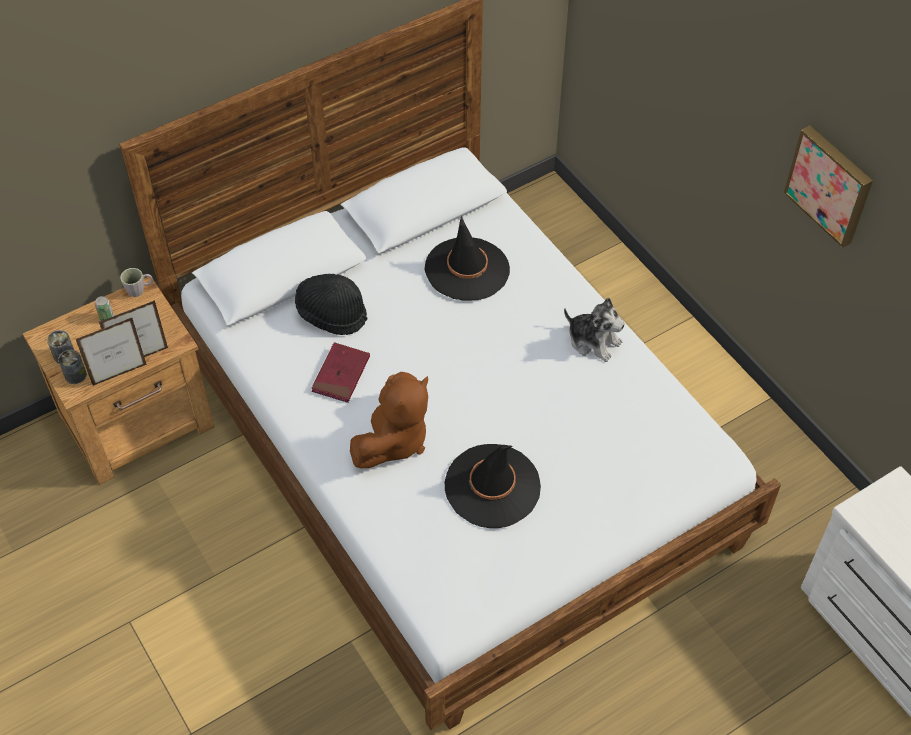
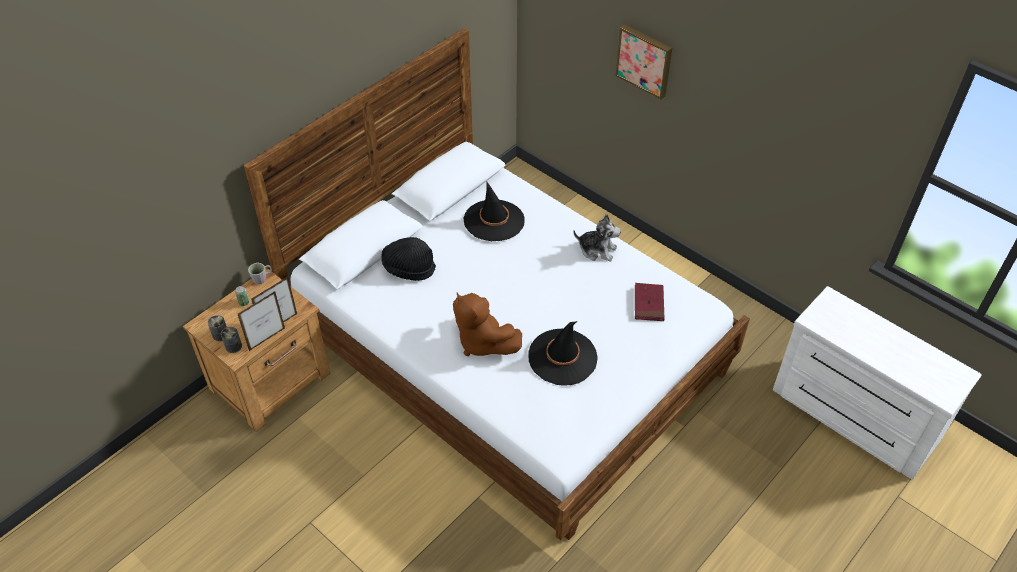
camera: 15 degrees left, 5 degrees down
(341, 374) = (429, 306): red book -> red book (649, 303)
(394, 440) = (482, 342): brown plush toy -> brown plush toy turned 120 degrees clockwise
(830, 184) = (742, 106): picture -> picture (645, 60)

